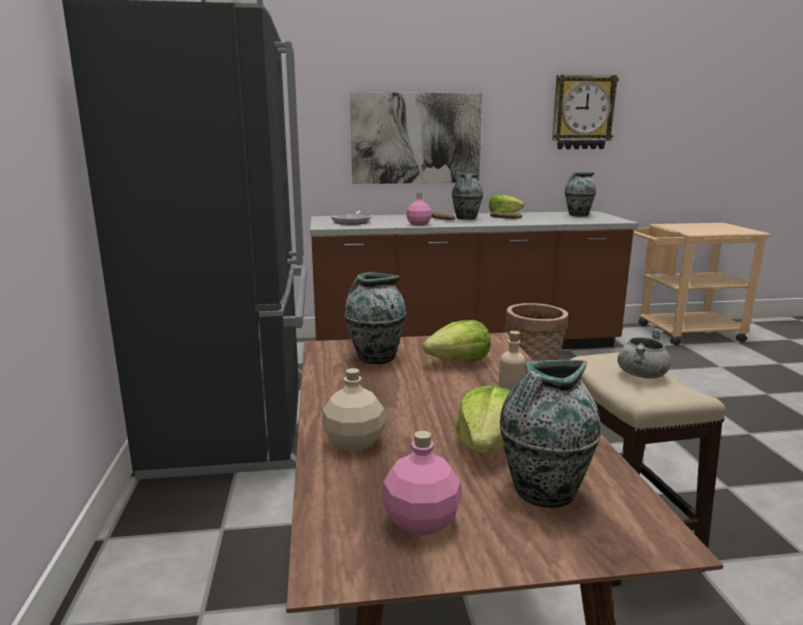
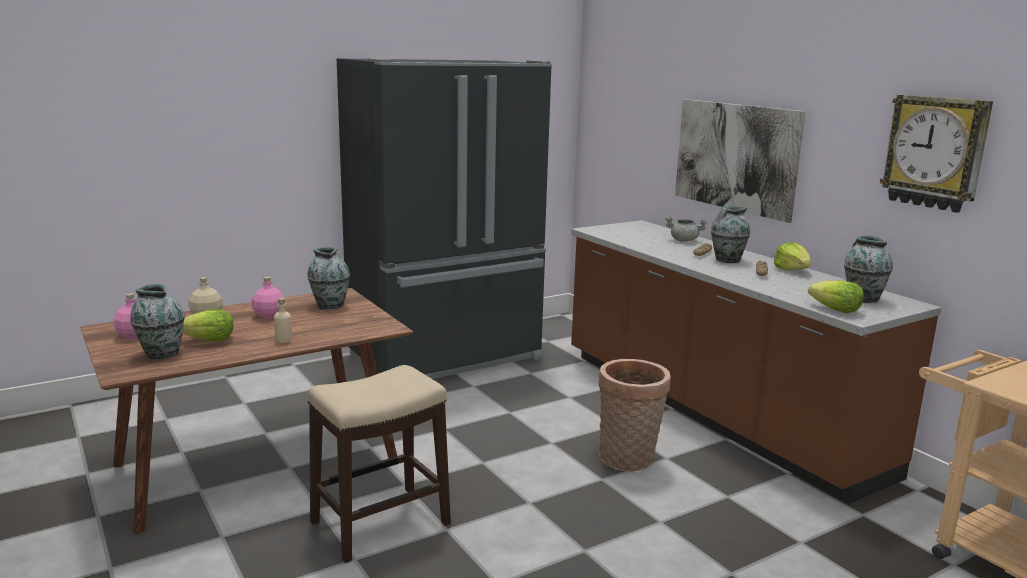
camera: 65 degrees right, 0 degrees up
(352, 221) = (630, 232): frying pan -> none
(419, 224) = (653, 250): pink bottle -> pink bottle (269, 316)
(459, 361) = (335, 324): lettuce -> lettuce (835, 310)
(641, 374) = (382, 387): grey cooking pot -> grey cooking pot (684, 240)

